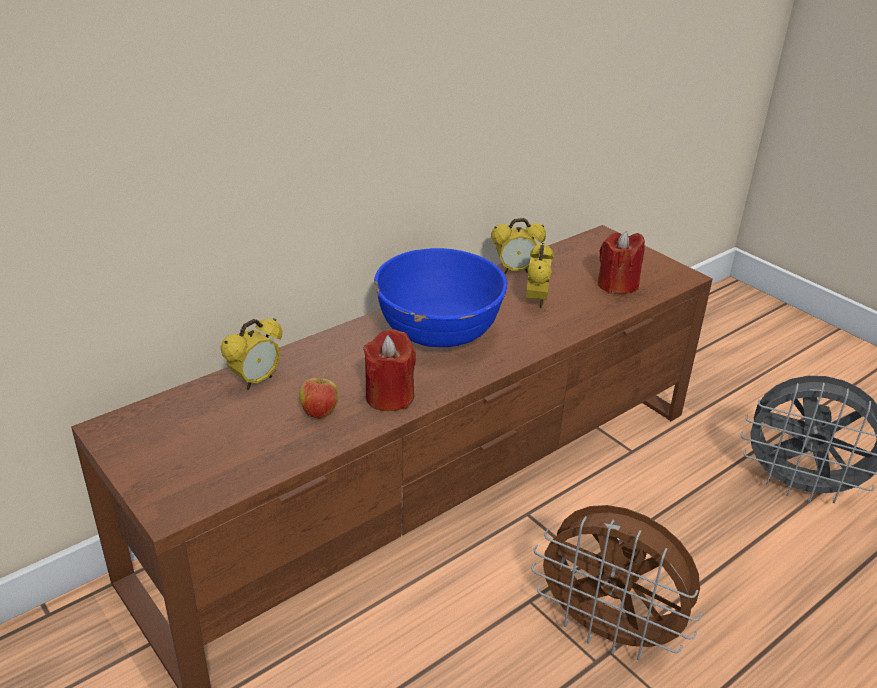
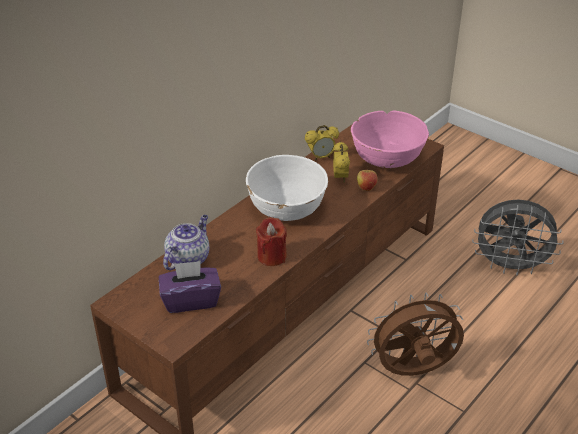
camera: 10 degrees left, 5 degrees up
(232, 444) = (191, 300): none -> purple tissue box
(256, 381) = (188, 259): alarm clock -> teapot
(320, 413) = (234, 273): apple -> apple (366, 188)
(439, 331) = (287, 208): blue bowl -> white bowl
(609, 632) = (413, 372): brown fan -> brown fan turned 150 degrees clockwise
(617, 285) = (387, 159): red candle -> pink bowl

